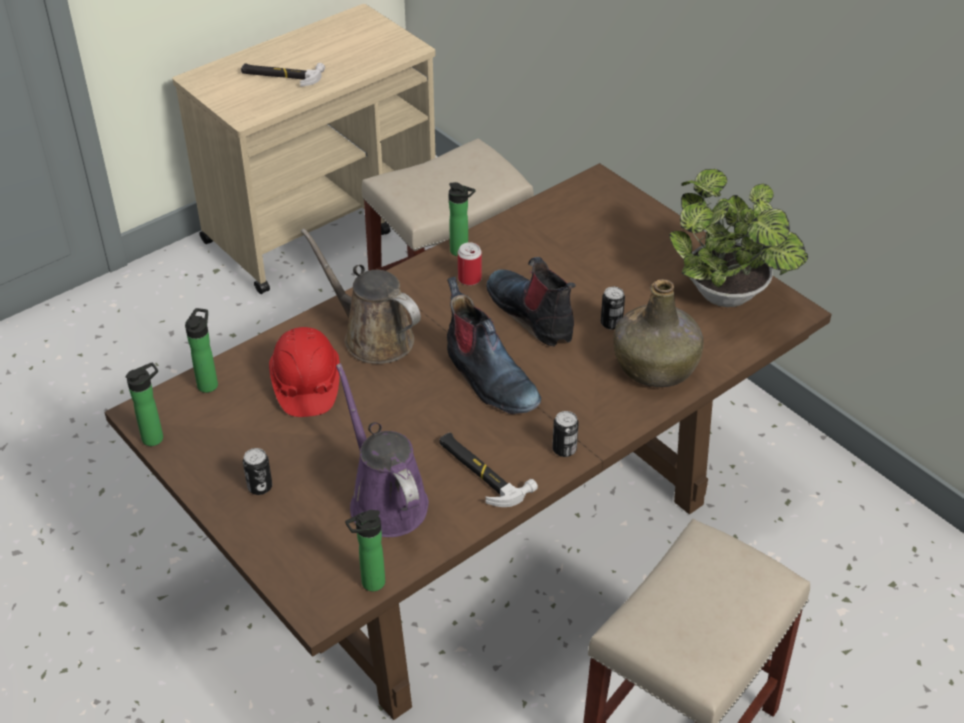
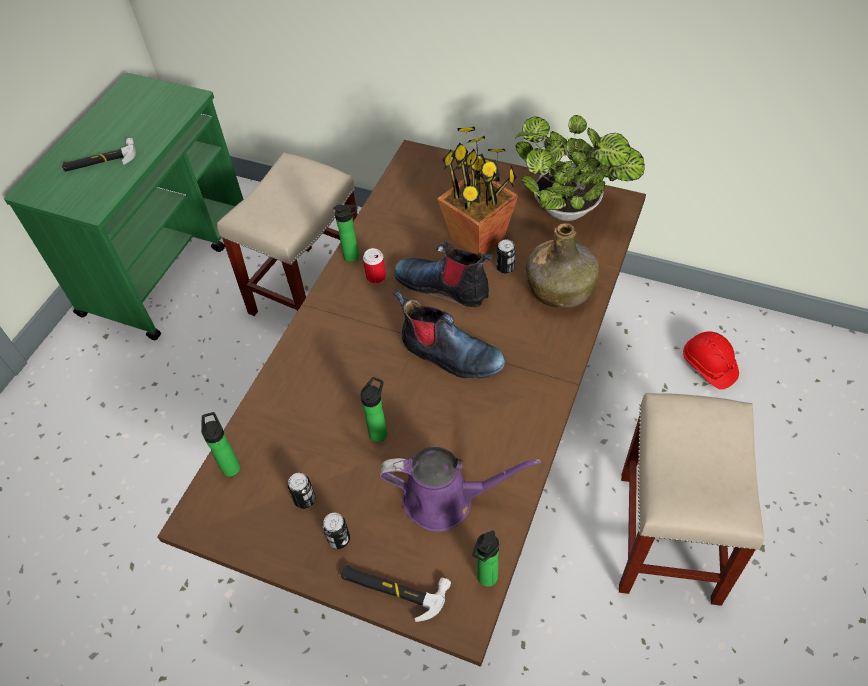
camera: 25 degrees left, 10 degrees up
(156, 437) = (219, 538): bottle -> bottle (379, 432)
(306, 385) = (312, 428): red hard hat -> red hard hat (708, 366)
(323, 225) = (168, 262): beige cart -> green cart
(373, 337) = (336, 360): brown watering can -> none
(385, 500) = (445, 499): purple watering can -> purple watering can turned 150 degrees clockwise
(481, 471) = (500, 437): hammer -> hammer (393, 588)
(564, 449) = (546, 388): can -> can (305, 500)
(605, 284) = (478, 237): none -> potted plant

